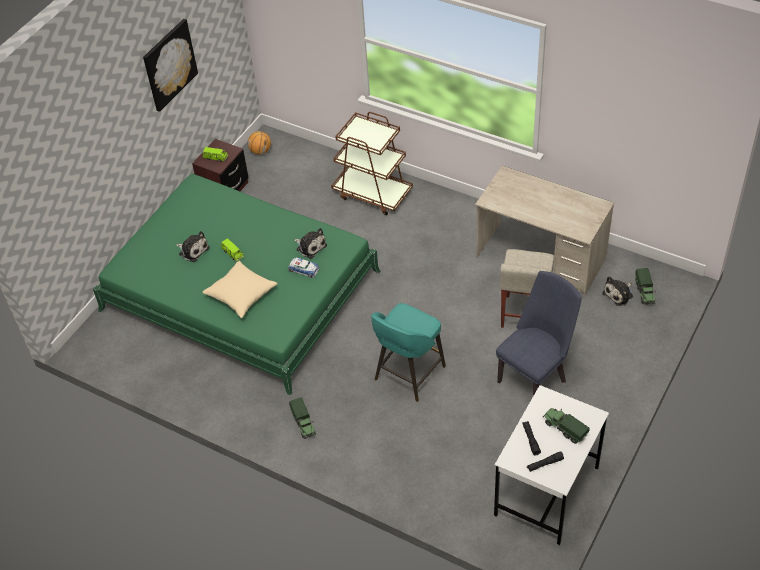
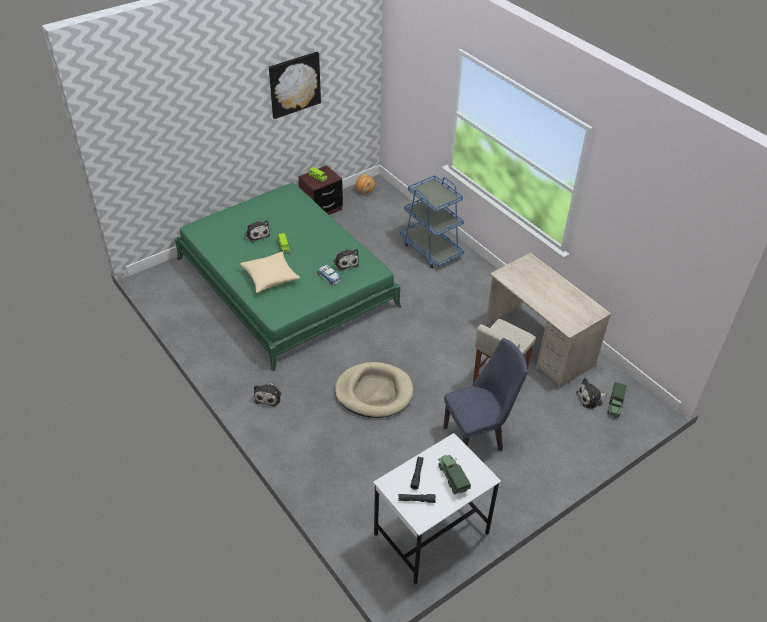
camera: 20 degrees right, 5 degrees down
(303, 423) = (269, 396): toy truck -> plush toy
(373, 193) = (431, 249): brown cart -> blue cart
(408, 374) = (374, 392): turquoise stool -> beige dog bed

